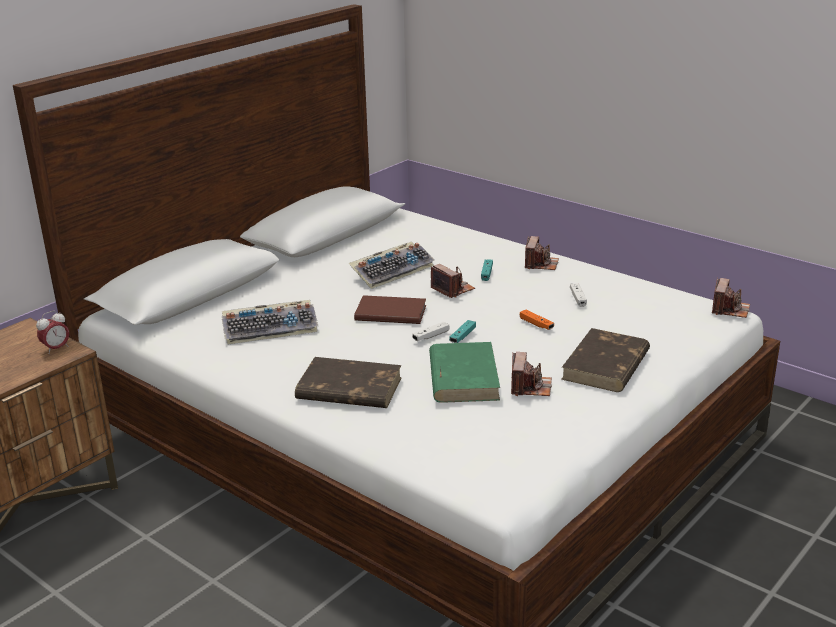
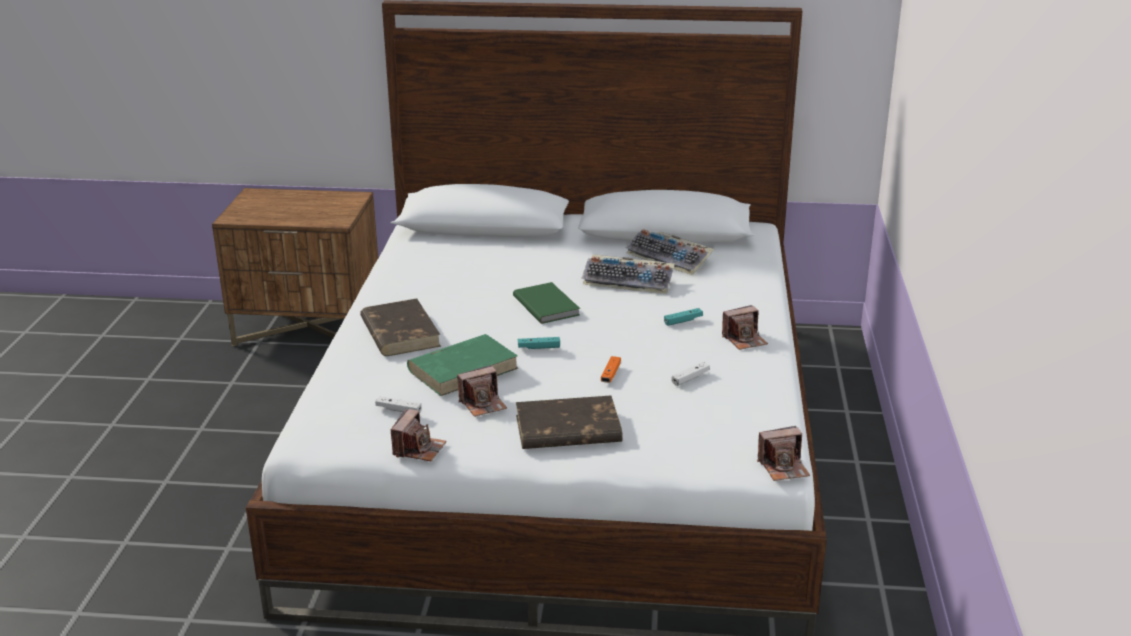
camera: 55 degrees right, 0 degrees up
(56, 349) = (338, 216): alarm clock -> none
(271, 328) = (464, 272): keyboard -> keyboard (670, 258)
(390, 312) = (547, 305): brown book -> green book
(431, 336) = (523, 335): white game controller -> white game controller (398, 410)
(453, 289) = (627, 316): camera -> camera (418, 449)

